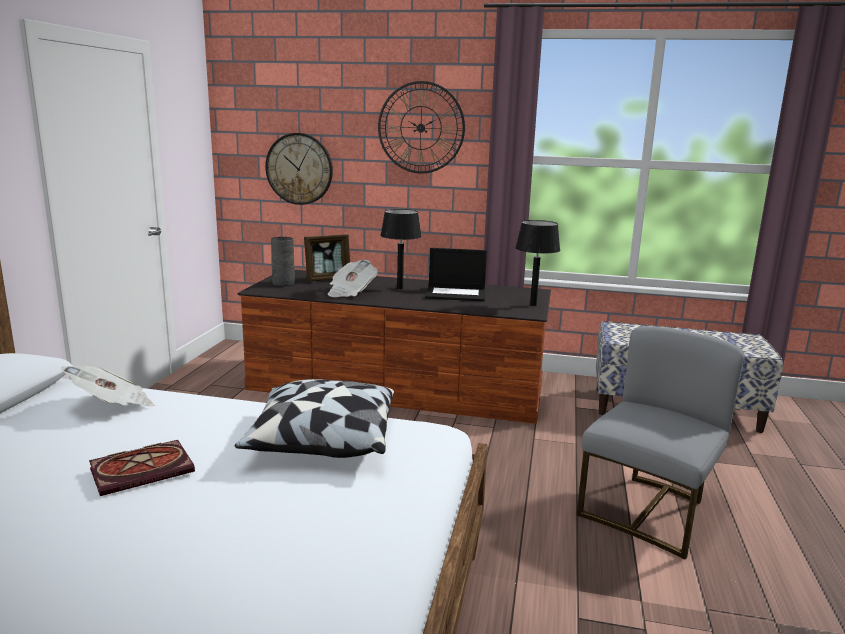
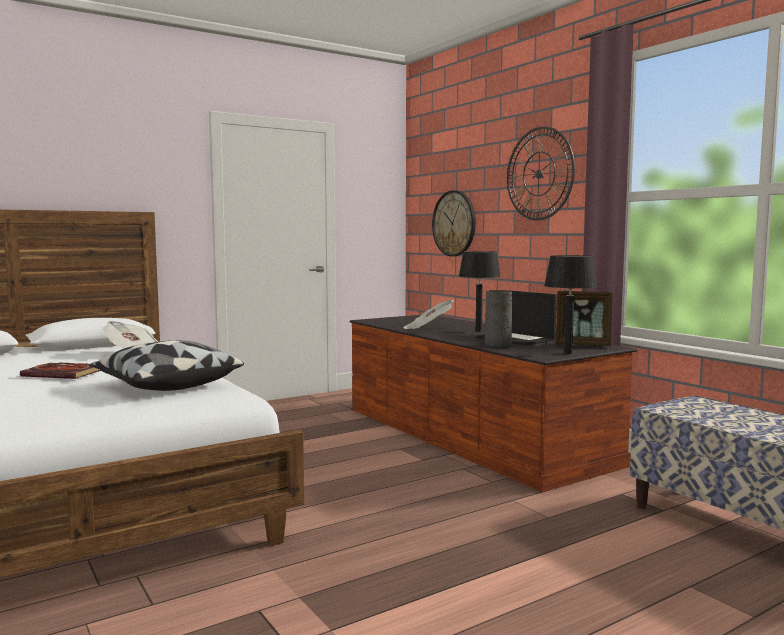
camera: 45 degrees right, 10 degrees down
(283, 283) = (396, 319): grey vase -> grey vase (497, 345)
(328, 279) = (439, 321): picture frame -> picture frame (583, 345)
(649, 511) = (498, 586): grey chair -> none

